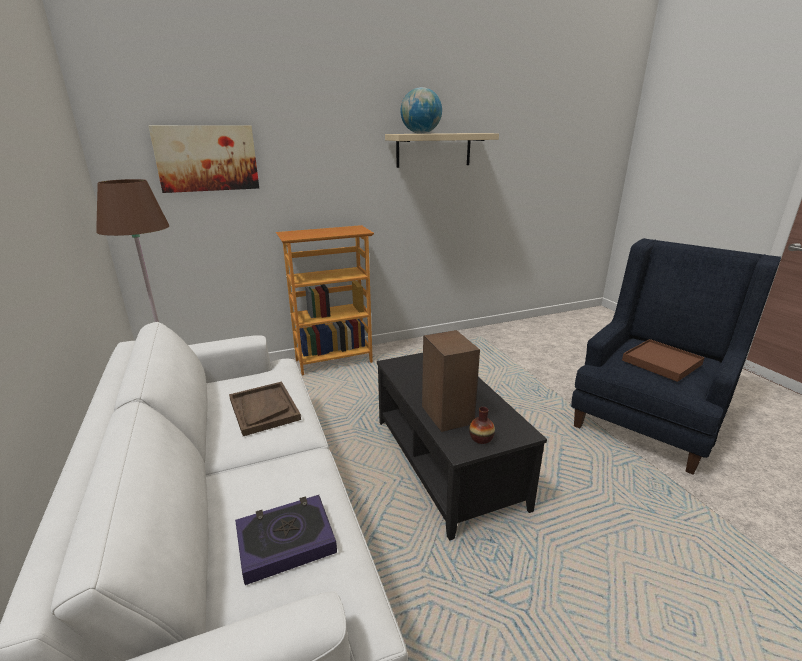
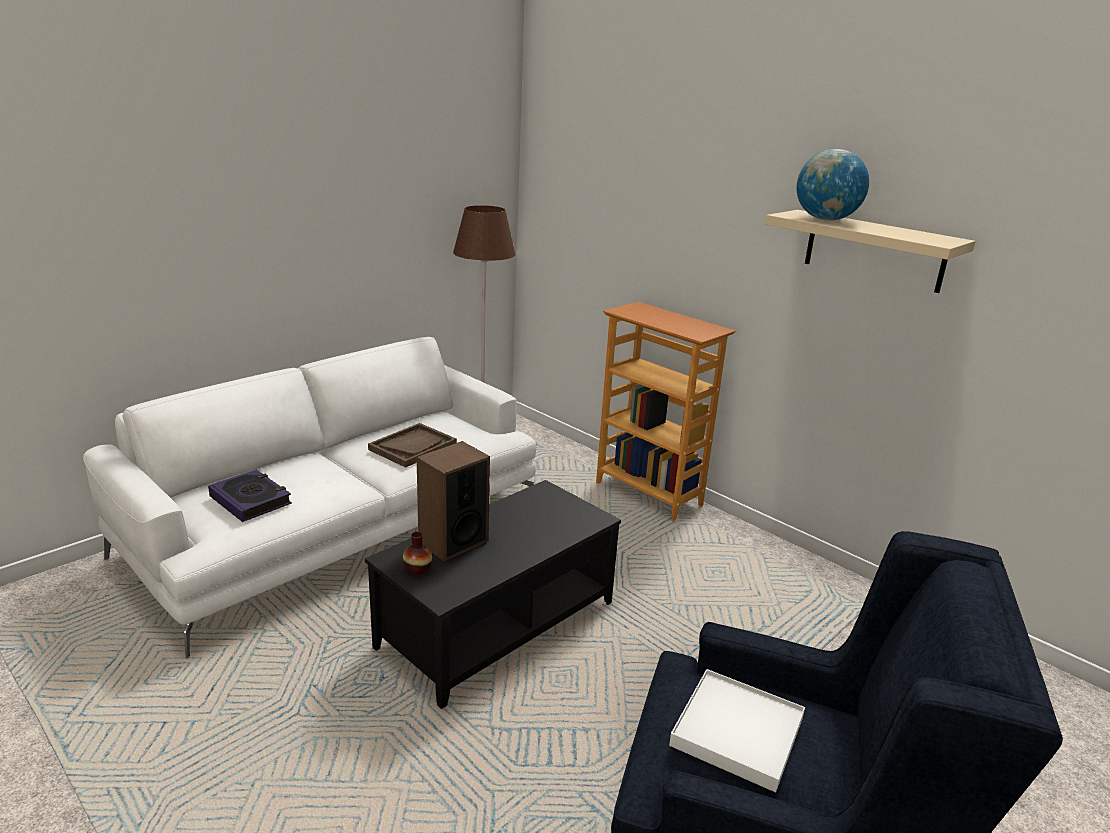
camera: 65 degrees right, 0 degrees up
(207, 158) = (598, 199): picture -> none
(661, 362) = (736, 732): brown tray -> white tray

